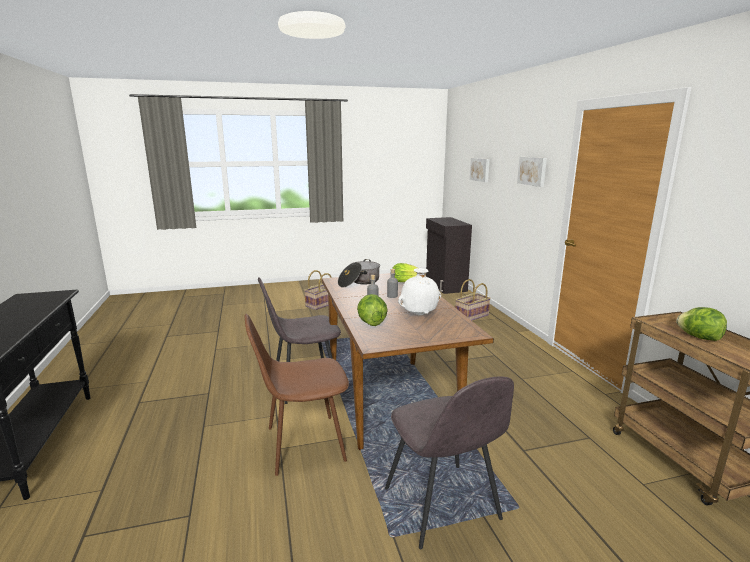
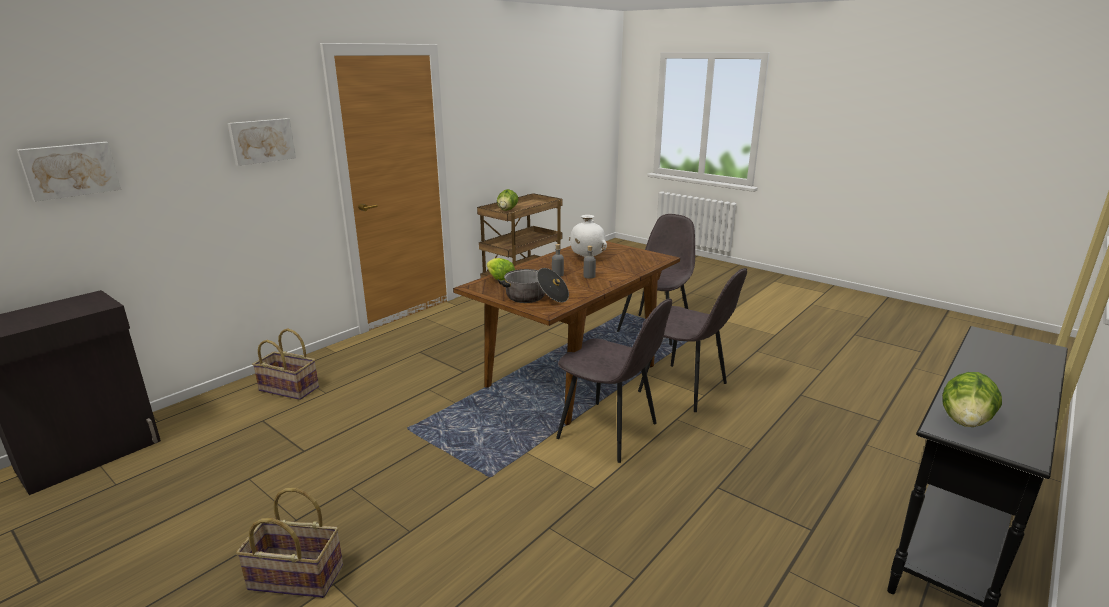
camera: 125 degrees left, 5 degrees up
(302, 444) = (685, 388): brown chair -> grey chair
(371, 323) = (631, 266): lettuce -> lettuce (965, 421)

